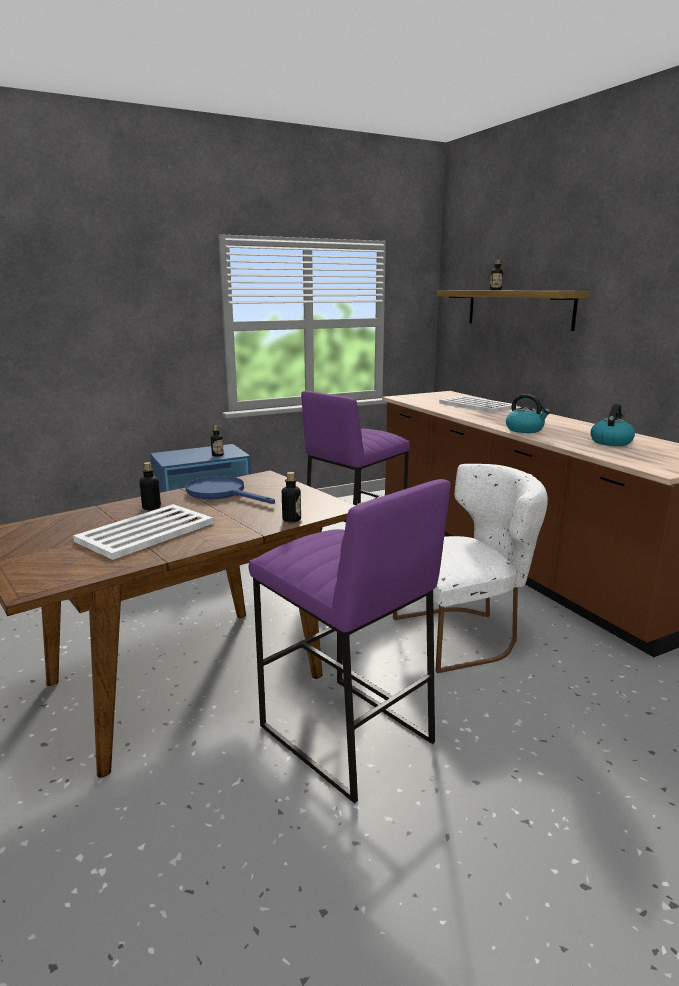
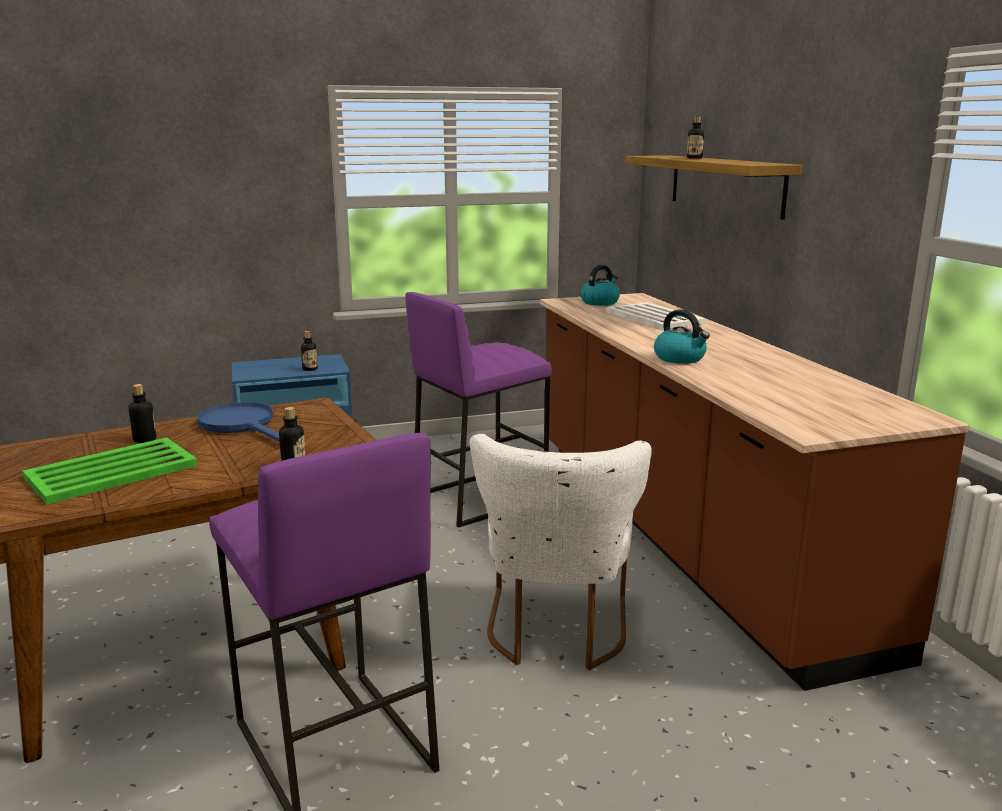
camera: 10 degrees right, 0 degrees up
(145, 532) = (110, 472): white tray -> green tray
(463, 635) = (556, 632): white chair -> white chair turned 105 degrees clockwise
(611, 442) = (782, 383): kettle -> kettle (600, 302)

